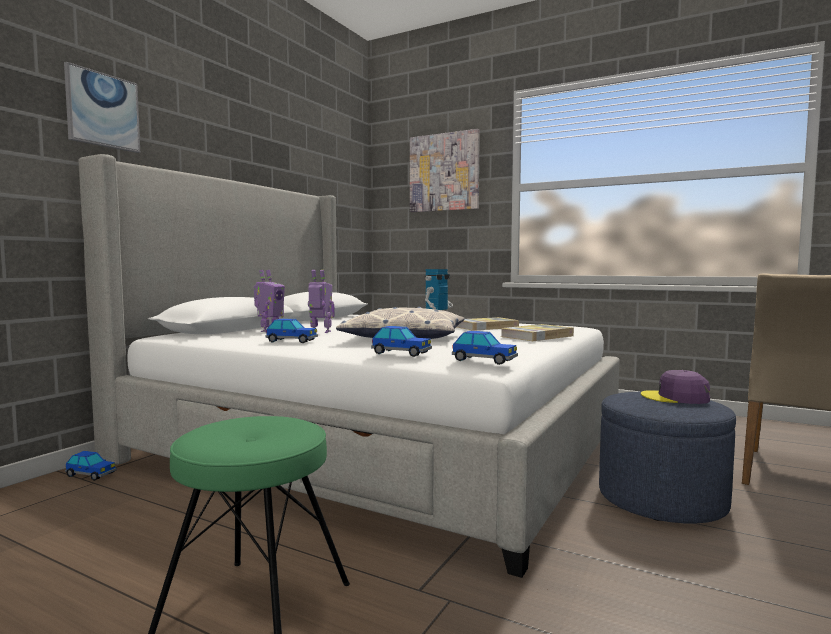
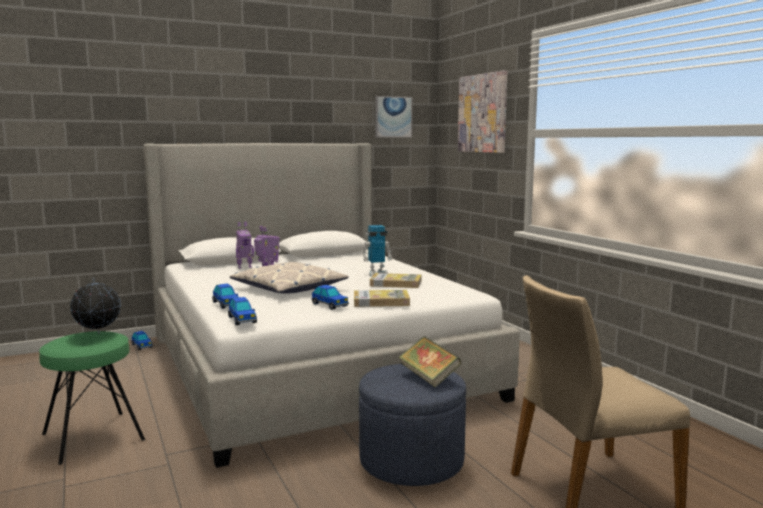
camera: 35 degrees right, 5 degrees up
(102, 110) = (161, 109): picture -> picture (393, 117)
(246, 421) = (98, 334): none -> globe
(292, 341) = (220, 280): toy car -> toy car (330, 305)
(676, 397) = (429, 377): purple cap -> book

